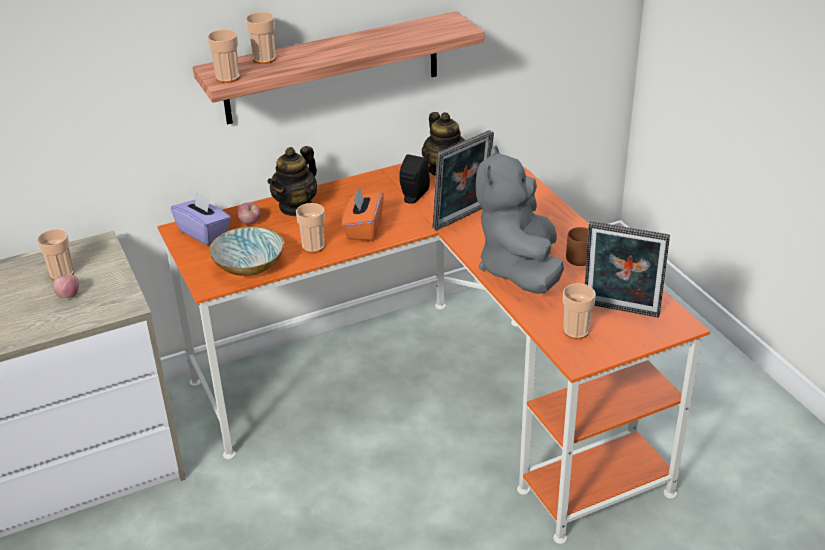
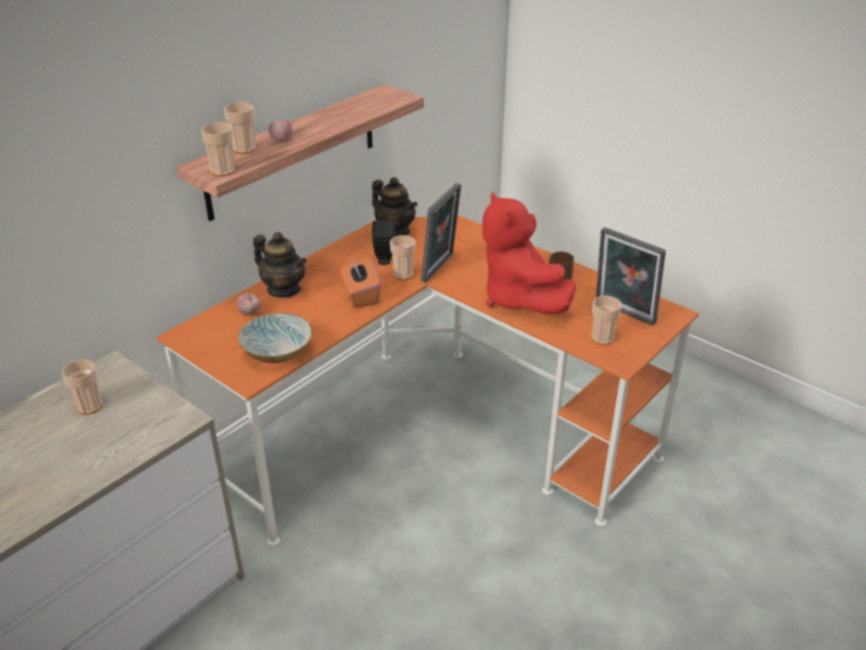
camera: 25 degrees left, 0 degrees up
(68, 295) = (112, 425): apple -> apple (281, 141)
(204, 233) = (210, 332): purple tissue box -> none
(296, 207) = (284, 289): teapot -> teapot turned 60 degrees counterclockwise
(313, 246) = (326, 321): cup -> cup (403, 274)
(519, 269) = (519, 299): grey plush toy -> red plush toy
(620, 311) = (623, 314): picture frame -> picture frame turned 45 degrees clockwise

